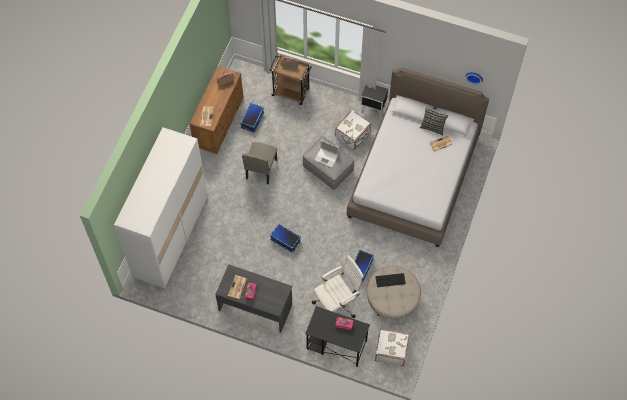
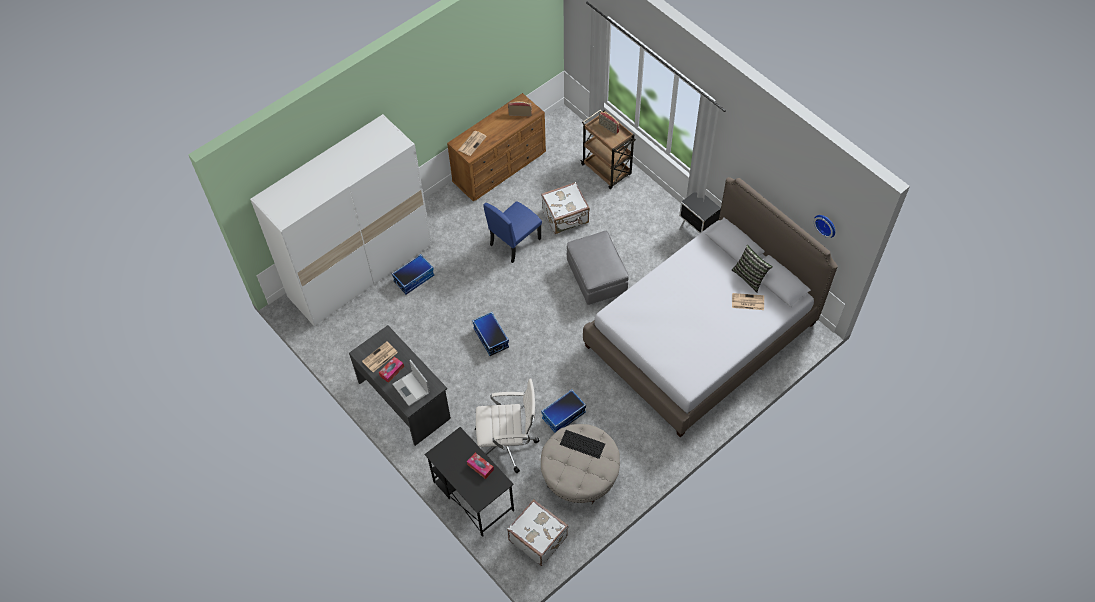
camera: 30 degrees right, 5 degrees down
(252, 120) = (540, 182): storage box -> storage box (414, 278)
(261, 169) = (515, 241): beige chair -> blue chair
(327, 157) = (594, 258): laptop -> laptop (411, 389)
(353, 135) = (653, 251): white suitcase -> white suitcase (566, 217)

